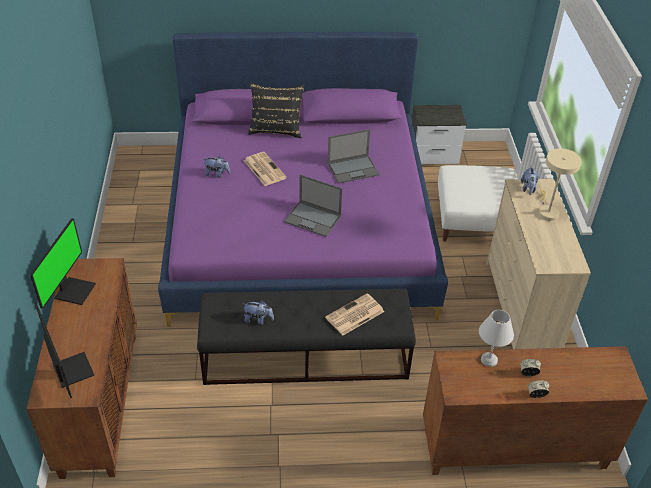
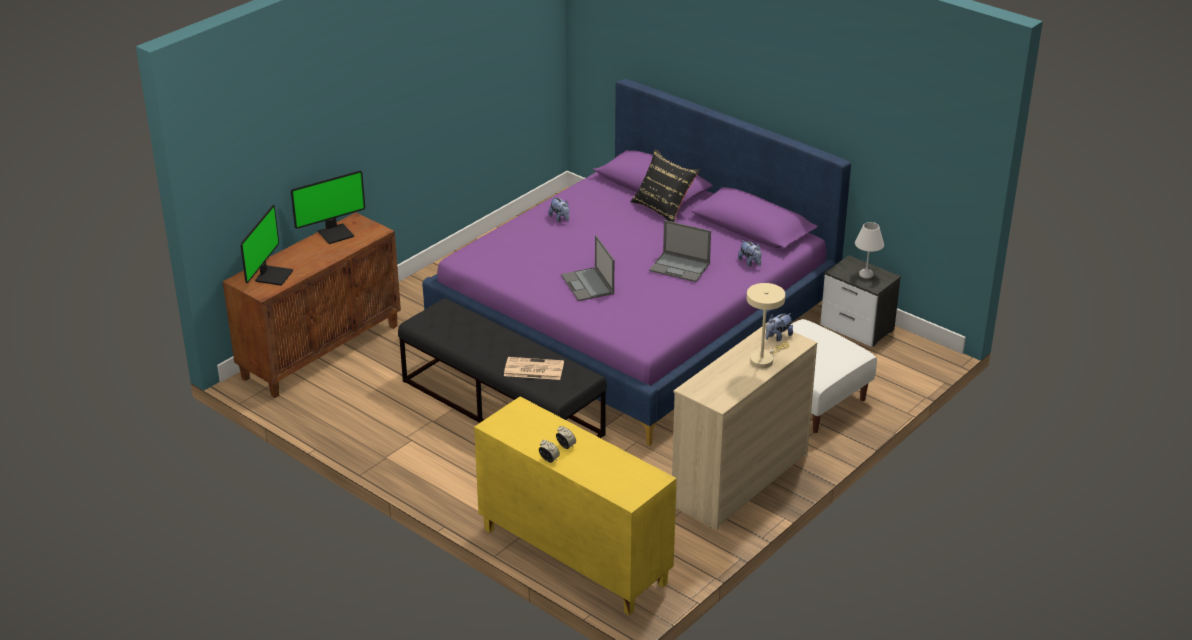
camera: 45 degrees right, 10 degrees down
(258, 319) = (458, 333): plush toy -> plush toy (750, 263)
(264, 169) = (602, 232): newspaper -> none
(488, 359) = (550, 422): white table lamp -> white table lamp (865, 274)
(513, 449) = (572, 556): brown cabinet -> yellow cabinet

